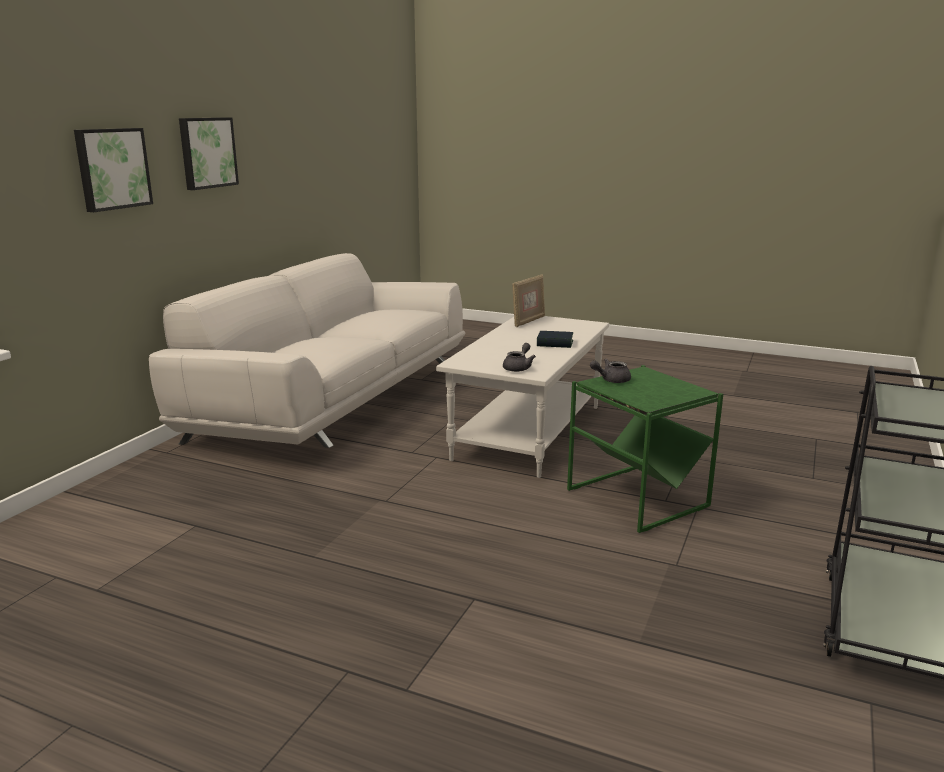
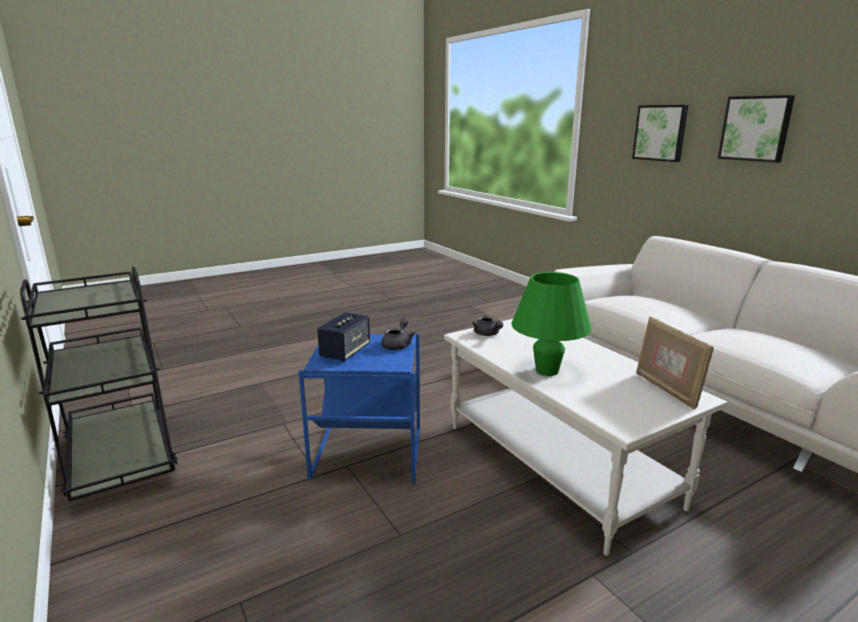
camera: 125 degrees right, 0 degrees up
(555, 343) = (547, 370): book -> green table lamp
(637, 499) = (367, 453): green side table -> blue side table
(663, 391) = (345, 352): none -> speaker

